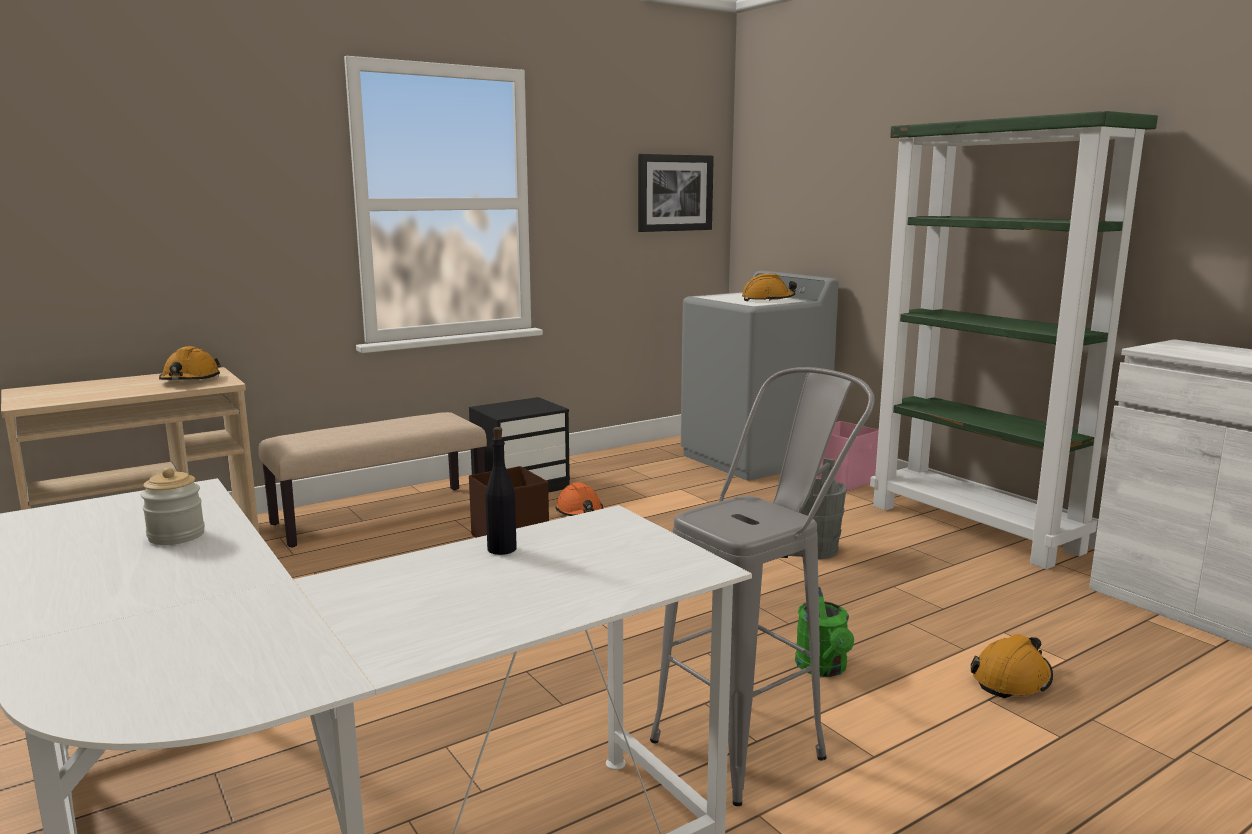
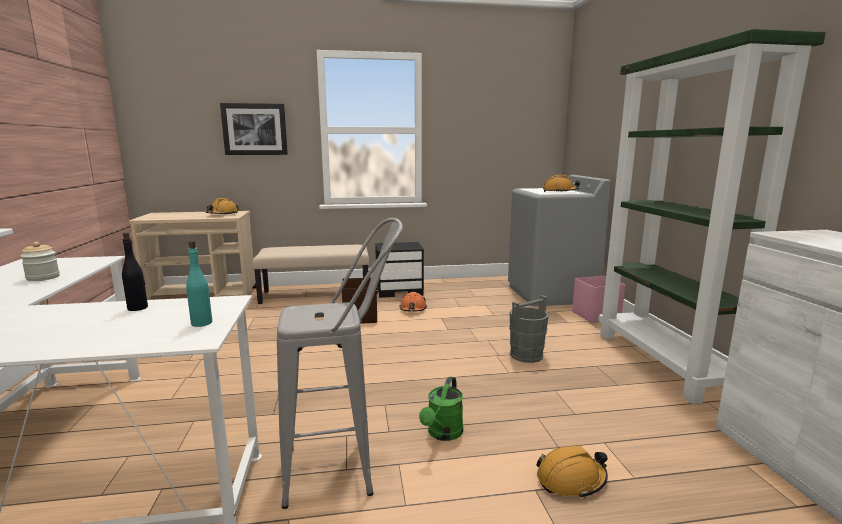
camera: 25 degrees right, 0 degrees up
(652, 550) = (201, 323): none -> turquoise bottle
(674, 193) = (522, 125): picture -> picture (255, 129)

